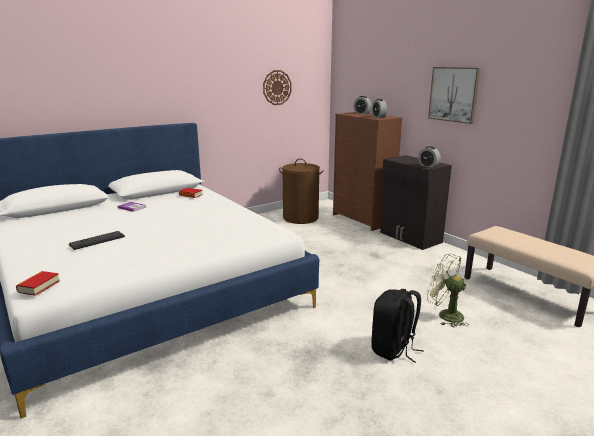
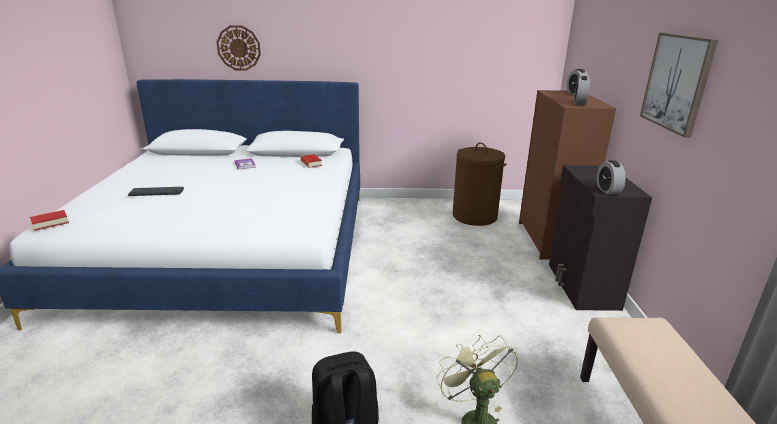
camera: 35 degrees right, 5 degrees up
(277, 87) = (478, 48): wall clock -> wall clock (239, 48)

